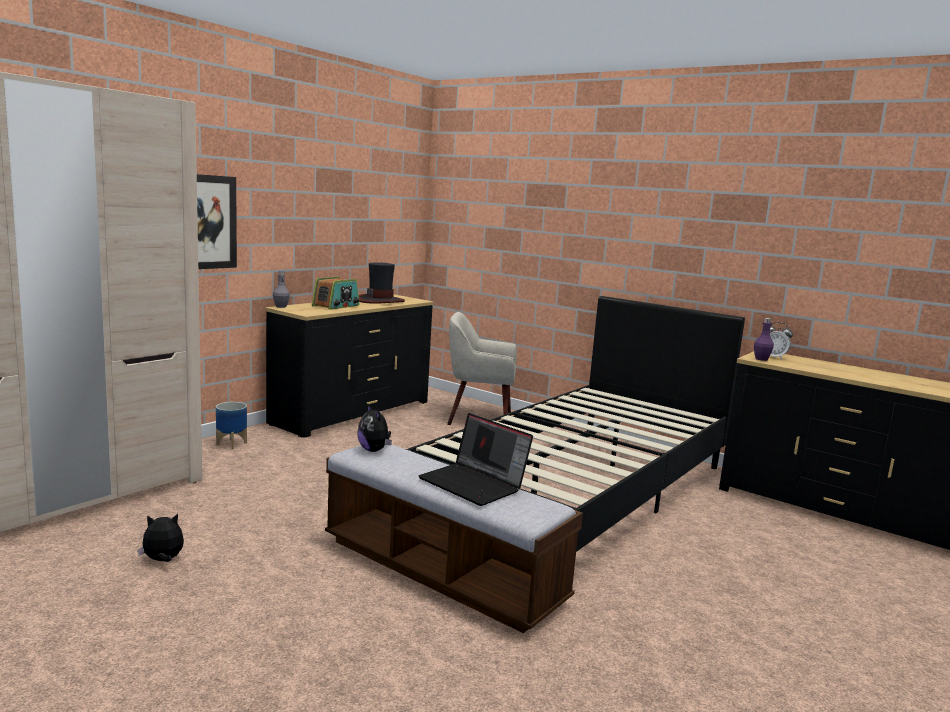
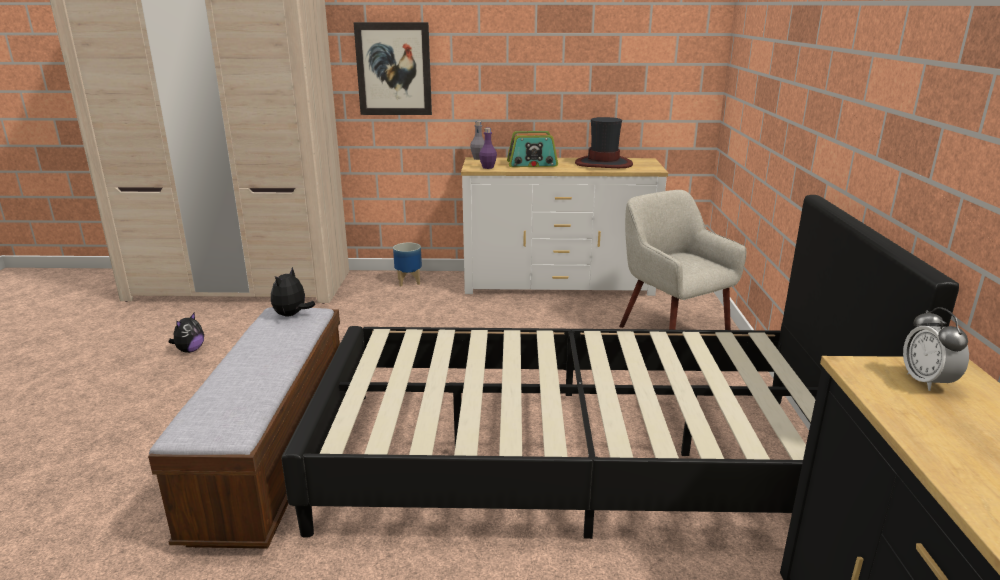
camera: 55 degrees right, 10 degrees up
(163, 560) = (190, 350): plush toy -> plush toy turned 75 degrees clockwise
(351, 412) = (557, 284): black dresser -> white dresser
(474, 484) = (251, 378): laptop -> none
(761, 359) = (873, 374): purple bottle -> purple bottle (488, 167)

